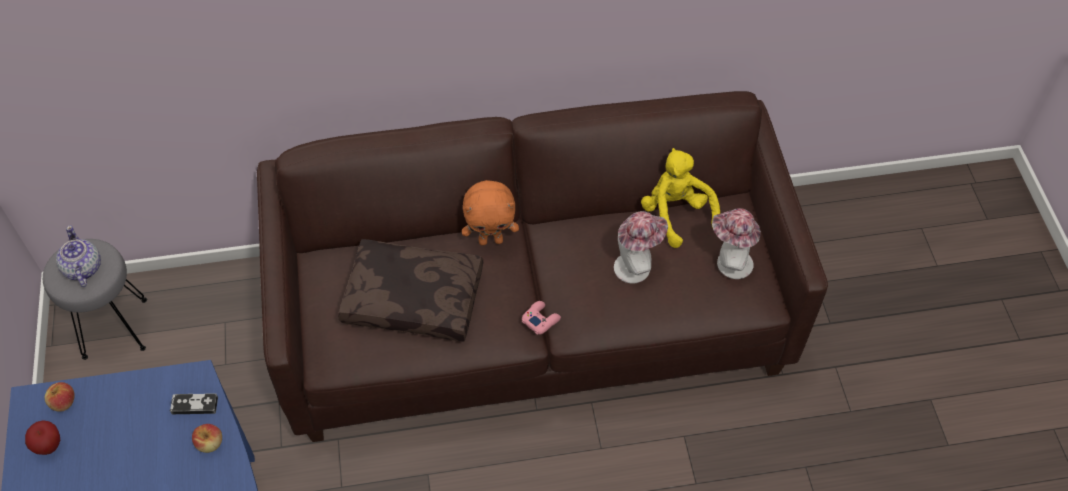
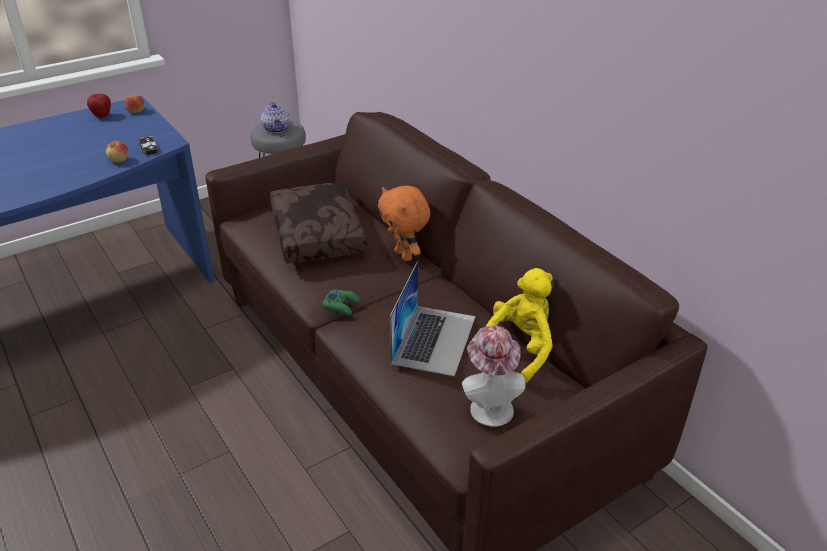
camera: 65 degrees right, 20 degrees down
(83, 269) = (276, 129): teapot -> teapot turned 120 degrees clockwise
(540, 319) = (341, 305): pink game controller -> green game controller
(636, 266) = (434, 339): hat -> laptop

